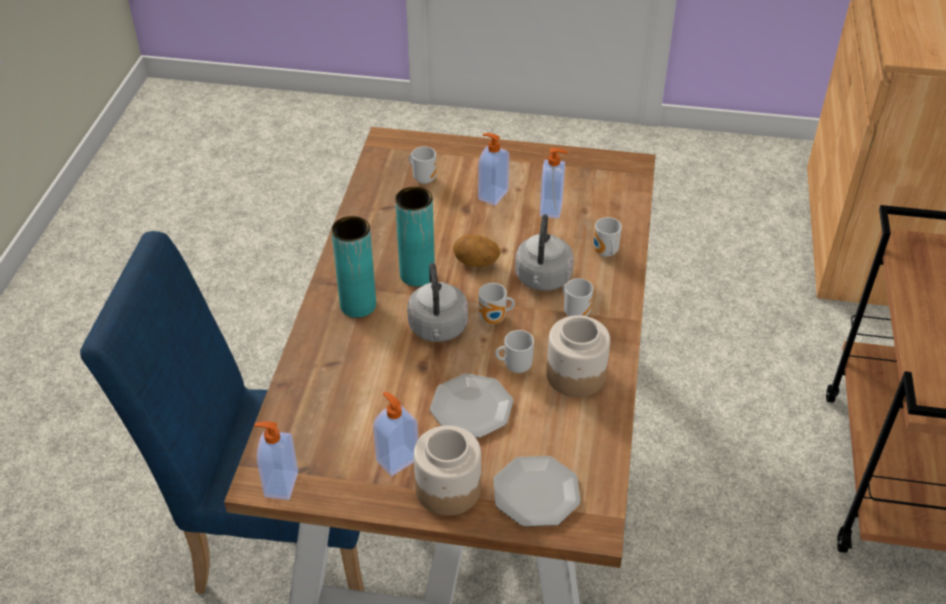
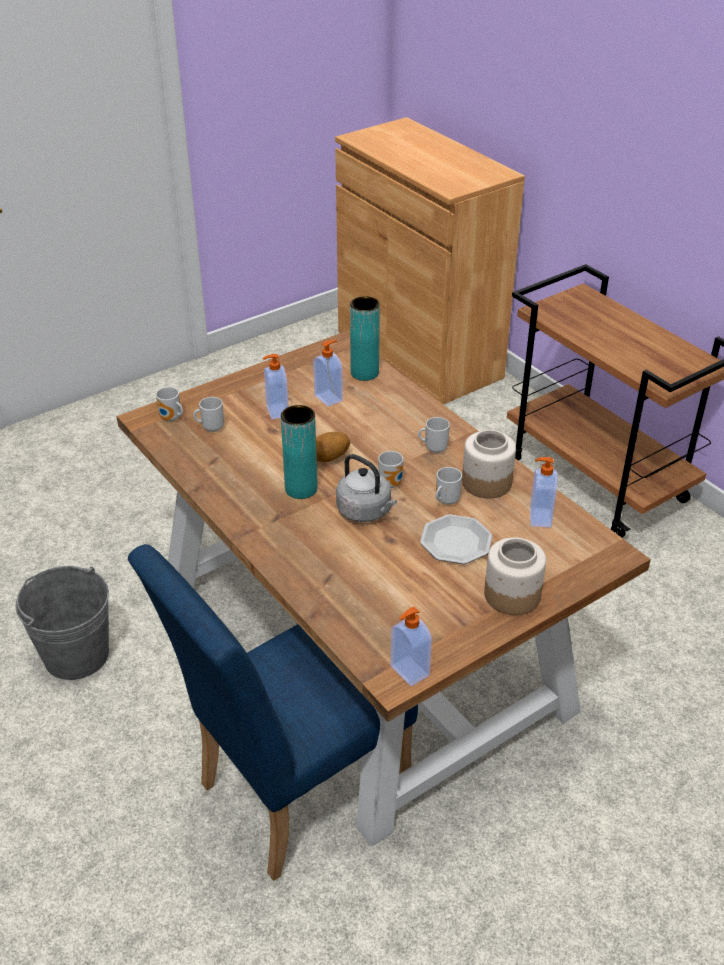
camera: 45 degrees left, 5 degrees down
(272, 319) = (76, 655): none -> grey bucket
(358, 305) = (289, 532): turquoise vase -> turquoise vase (364, 373)
(397, 459) = (457, 602): soap dispenser -> soap dispenser (539, 517)
(537, 494) = (562, 560): plate -> none
(542, 279) = (386, 442): grey kettle -> none
(604, 253) = (400, 405): mug -> mug (171, 419)

